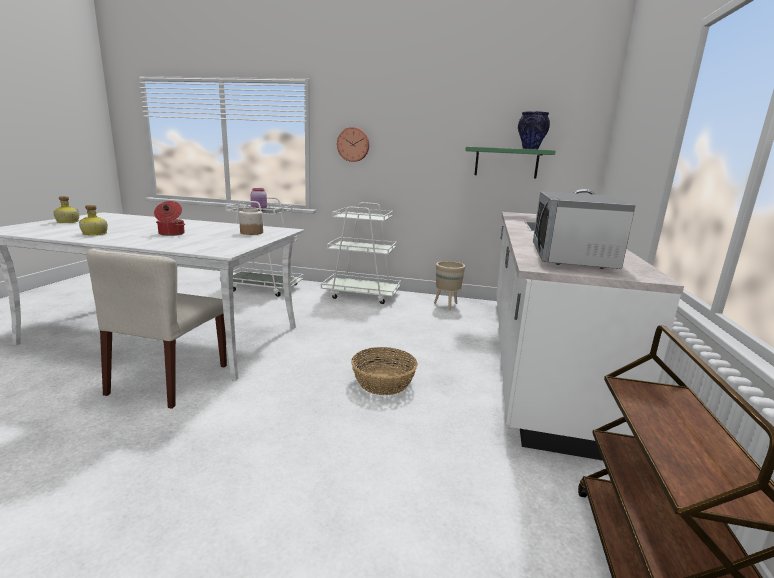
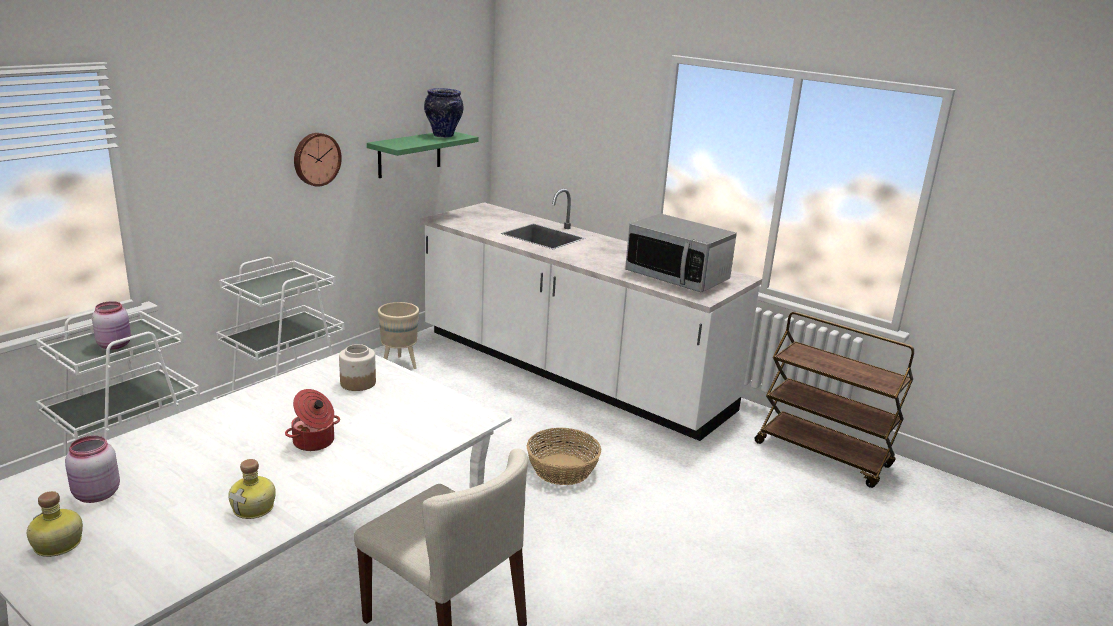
camera: 65 degrees left, 5 degrees up
(110, 220) = (95, 495): none -> pink jar
(353, 144) = (208, 170): wall clock -> wall clock (316, 159)

